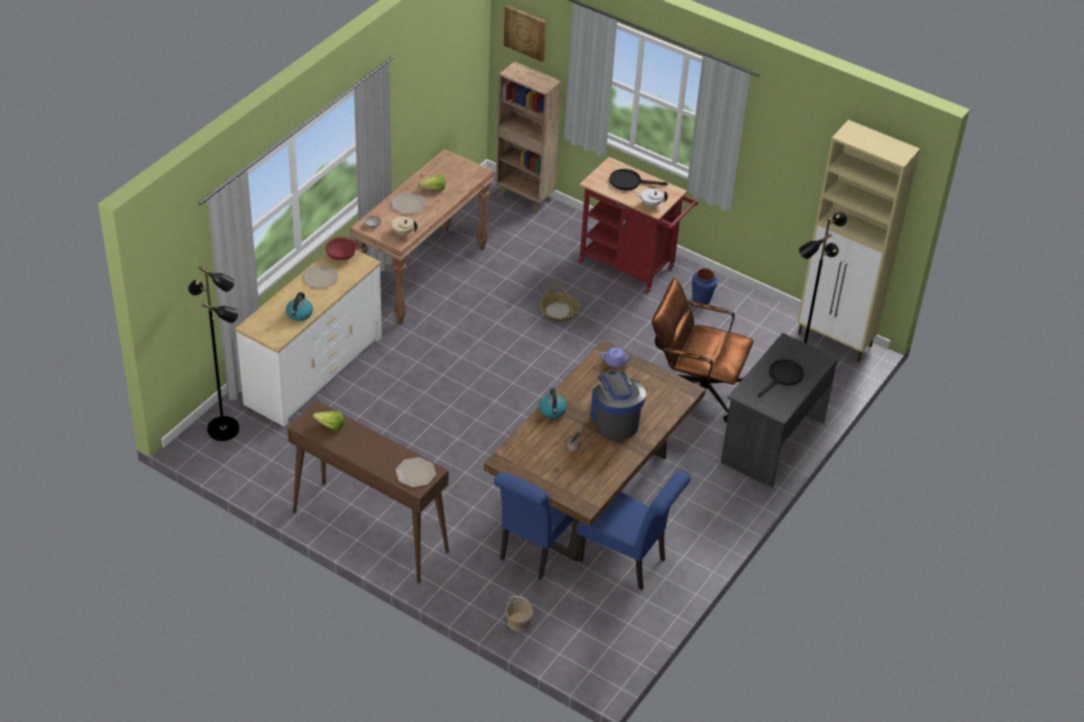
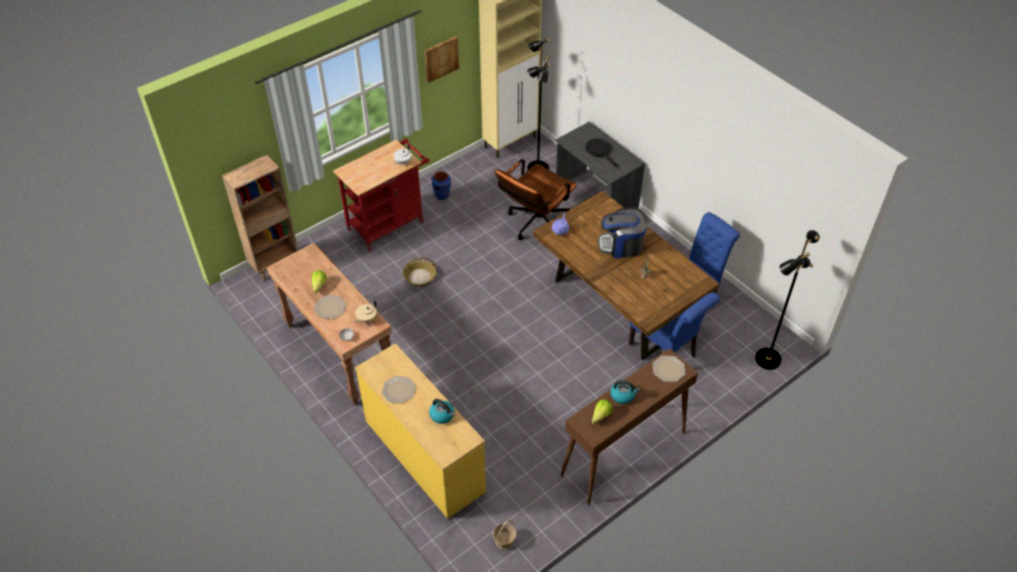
camera: 70 degrees left, 5 degrees up
(224, 429) = (472, 540): black floor lamp -> black floor lamp (767, 358)
(313, 370) = (423, 456): white dresser -> yellow dresser
(340, 256) = (376, 370): red bowl -> none
(518, 622) = (733, 379): basket -> basket (504, 541)
(525, 32) = (220, 145): picture -> picture (441, 58)
(552, 411) = (602, 278): kettle -> kettle (623, 395)
(630, 182) = (370, 166): black frying pan -> none

